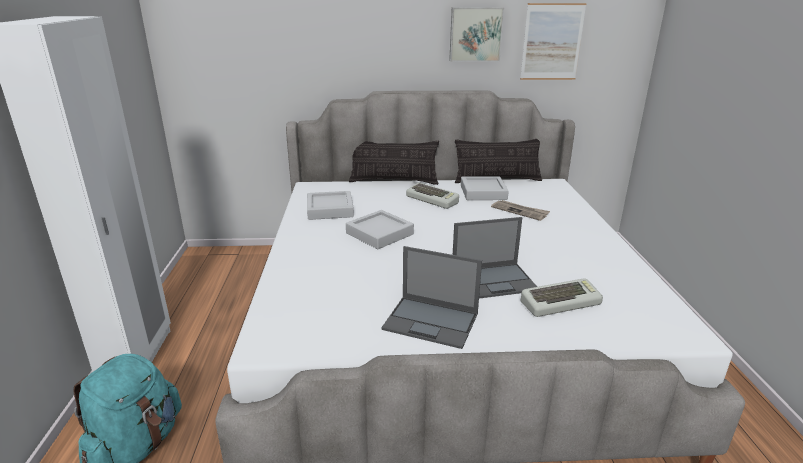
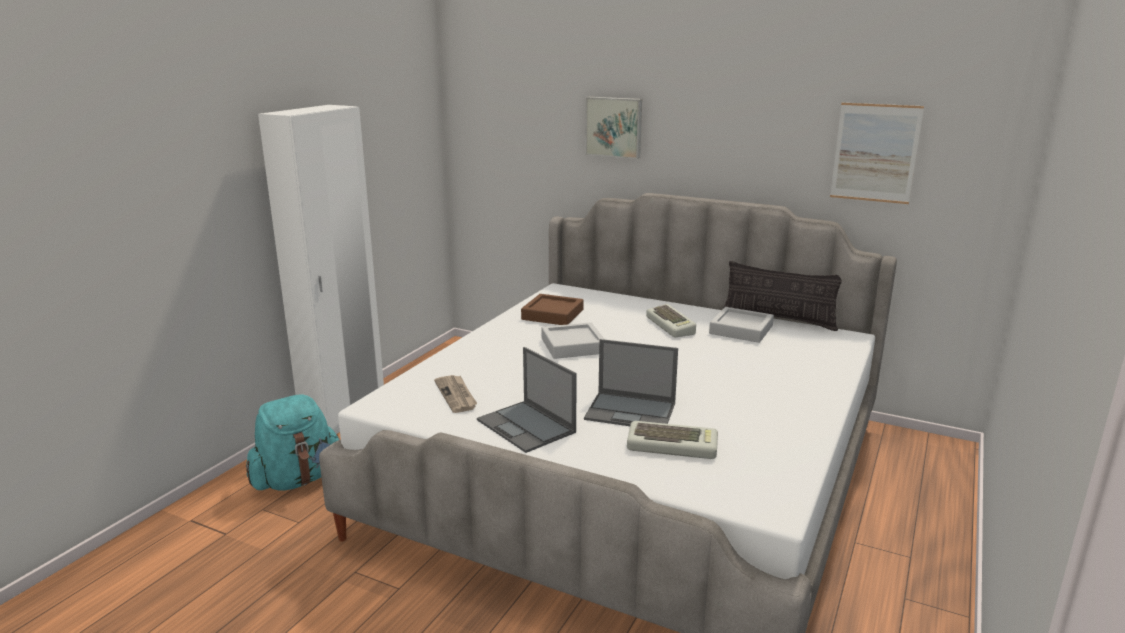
camera: 30 degrees right, 5 degrees down
(330, 209) = (552, 314): grey tray -> brown tray
(393, 181) = (653, 300): pillow -> none
(475, 34) = (773, 136): picture -> picture (614, 127)
(520, 211) = (757, 357): newspaper -> newspaper (456, 395)

